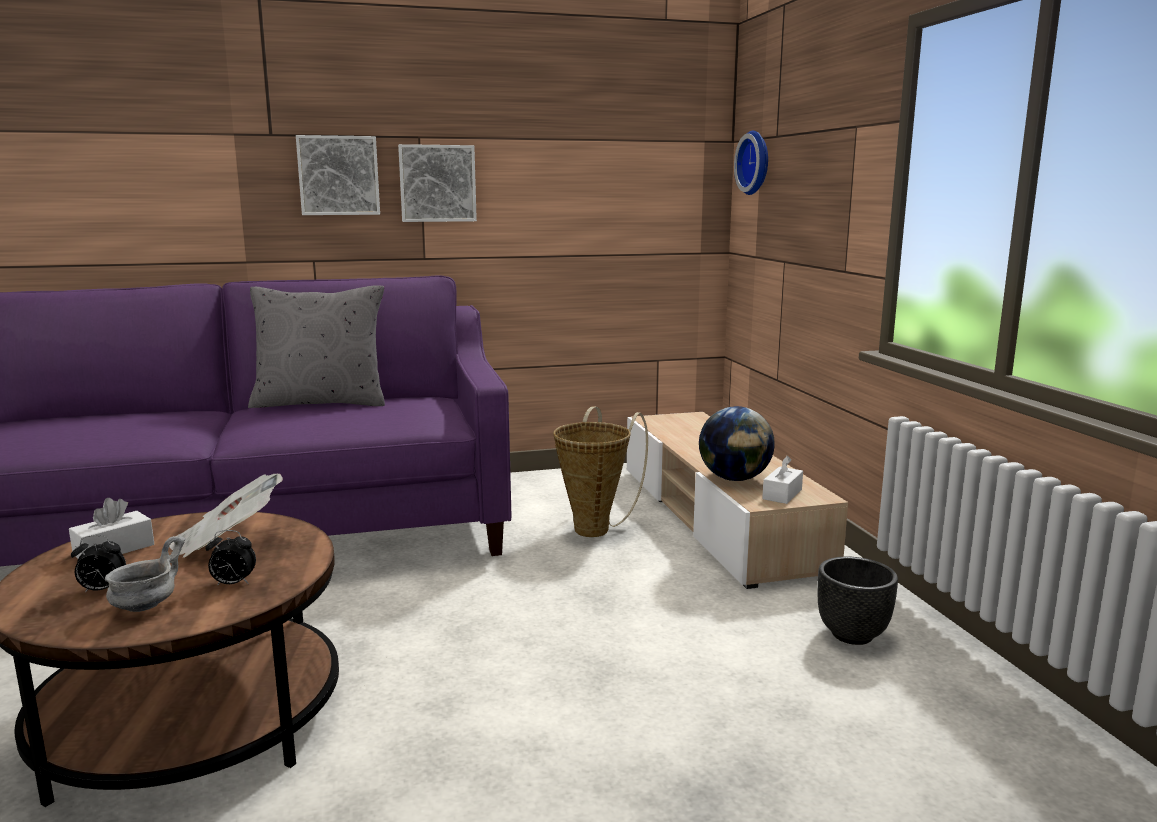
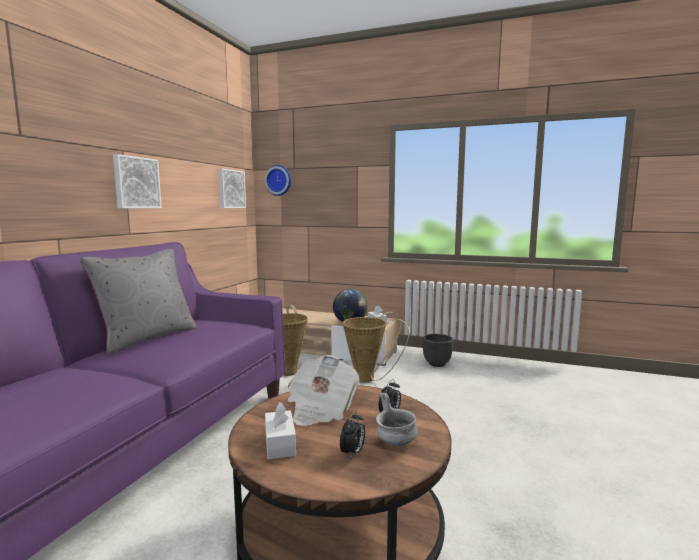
camera: 55 degrees left, 5 degrees down
(338, 175) = (75, 173): picture -> picture (230, 189)
(666, 594) = (369, 379): none -> basket

